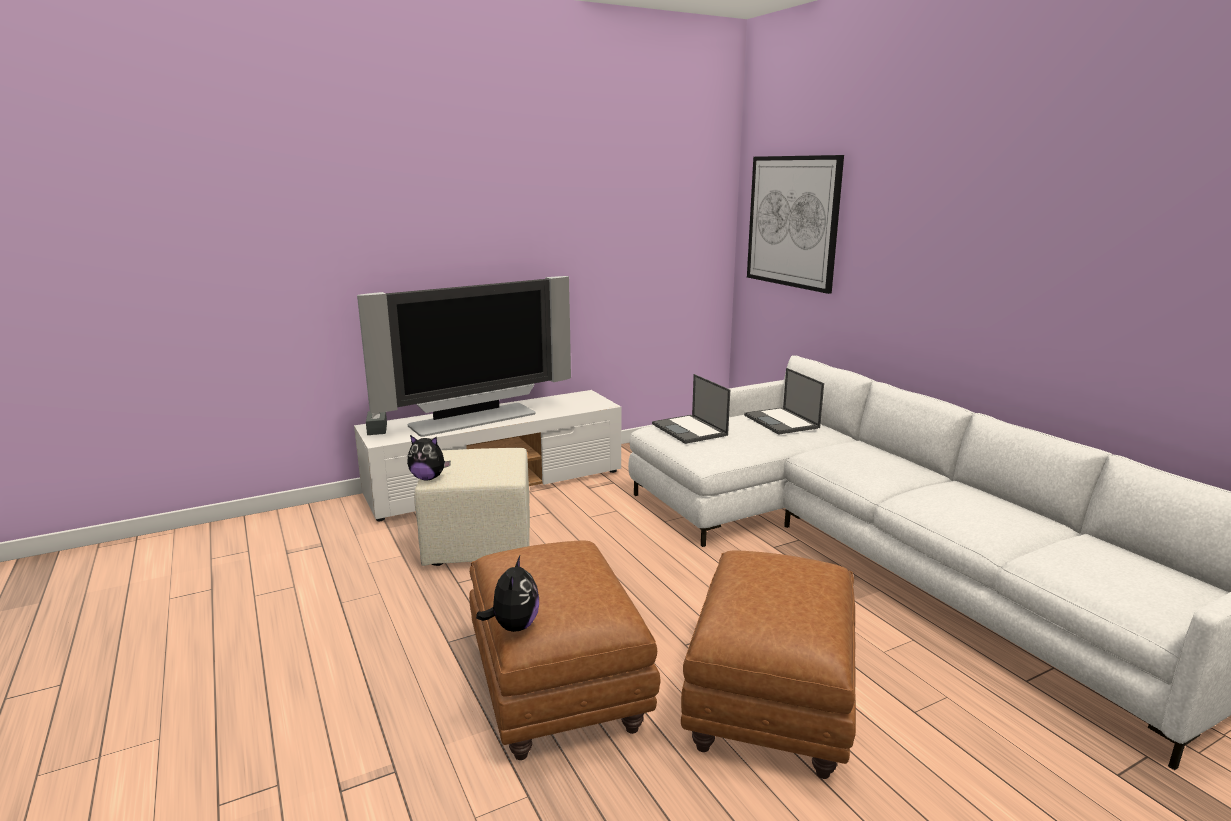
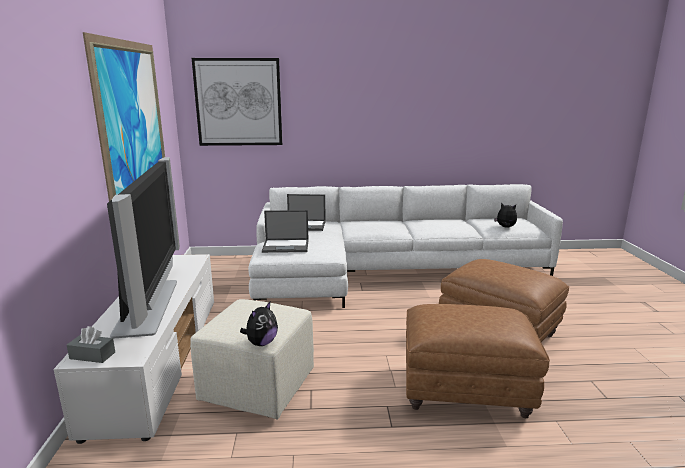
camera: 65 degrees left, 0 degrees up
(513, 626) = (522, 340): plush toy -> plush toy (505, 227)
(592, 233) = (133, 121): none -> picture

